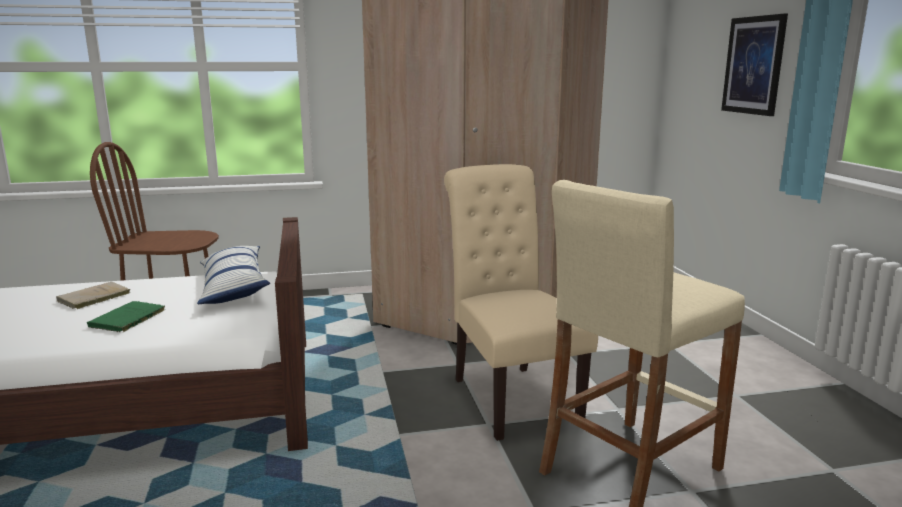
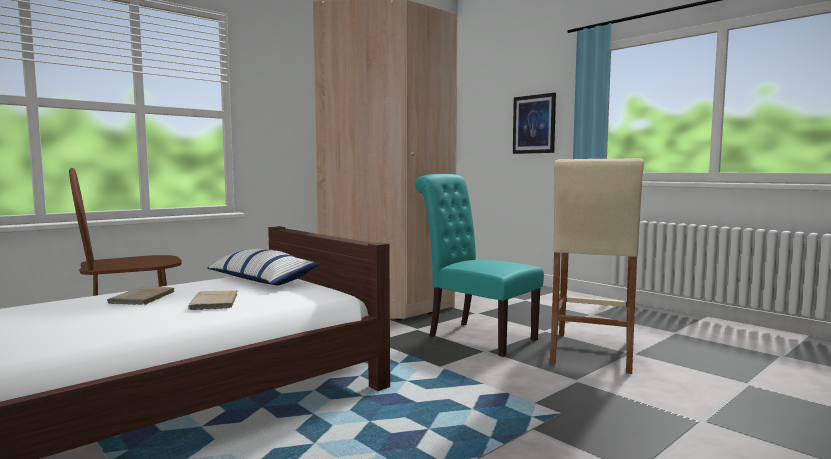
camera: 30 degrees left, 10 degrees down
(126, 320) = (214, 303): green book -> beige book
(510, 395) = (476, 336): beige chair -> turquoise chair

